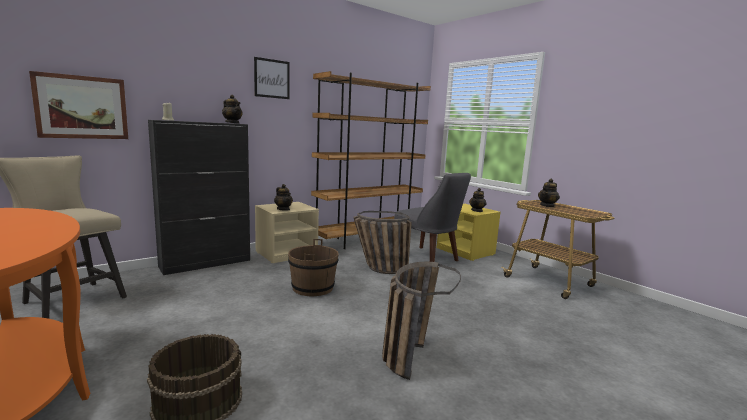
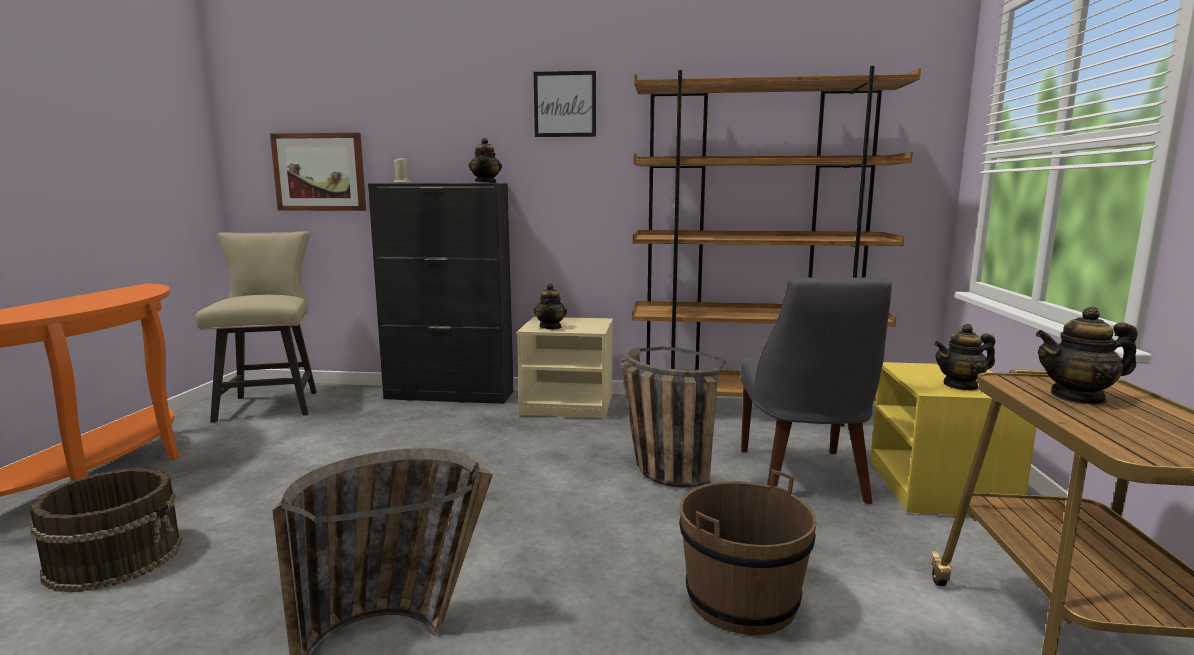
camera: 45 degrees right, 0 degrees up
(313, 288) = (495, 467): brown bucket -> brown bucket (742, 600)

